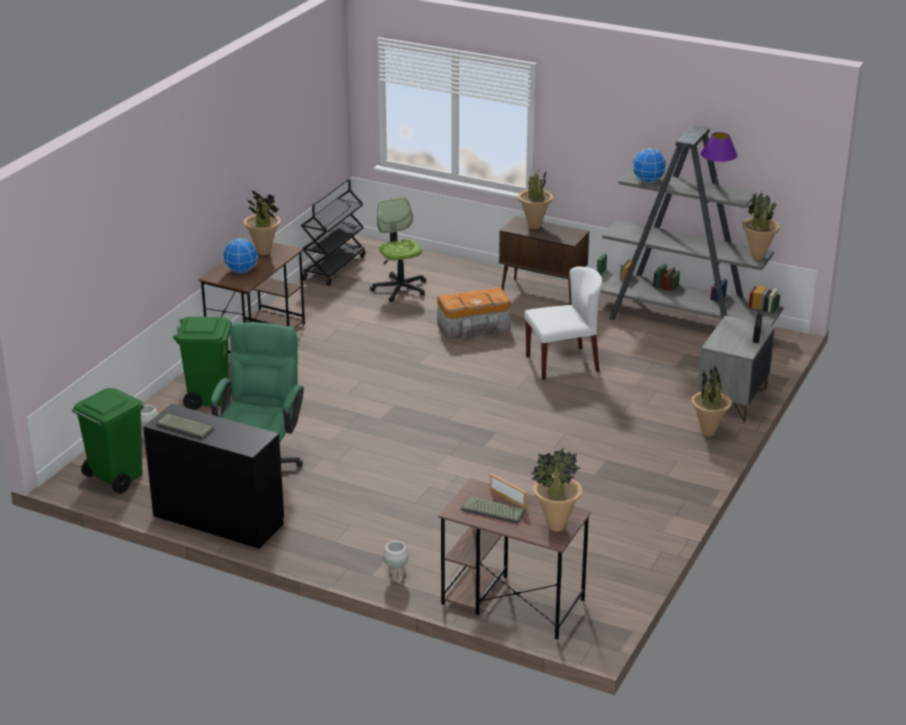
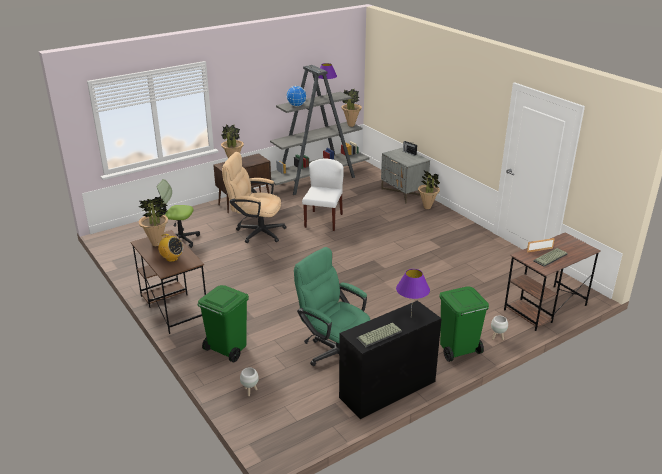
camera: 60 degrees left, 0 degrees up
(115, 478) = (293, 424): green trash can -> green trash can (458, 350)
(237, 437) = (410, 317): none -> purple table lamp
(241, 271) = (172, 258): globe -> radio
(333, 267) = (121, 253): black cart -> none
(475, 328) = (256, 232): storage box -> beige office chair
(556, 527) = (576, 245): potted plant -> none

